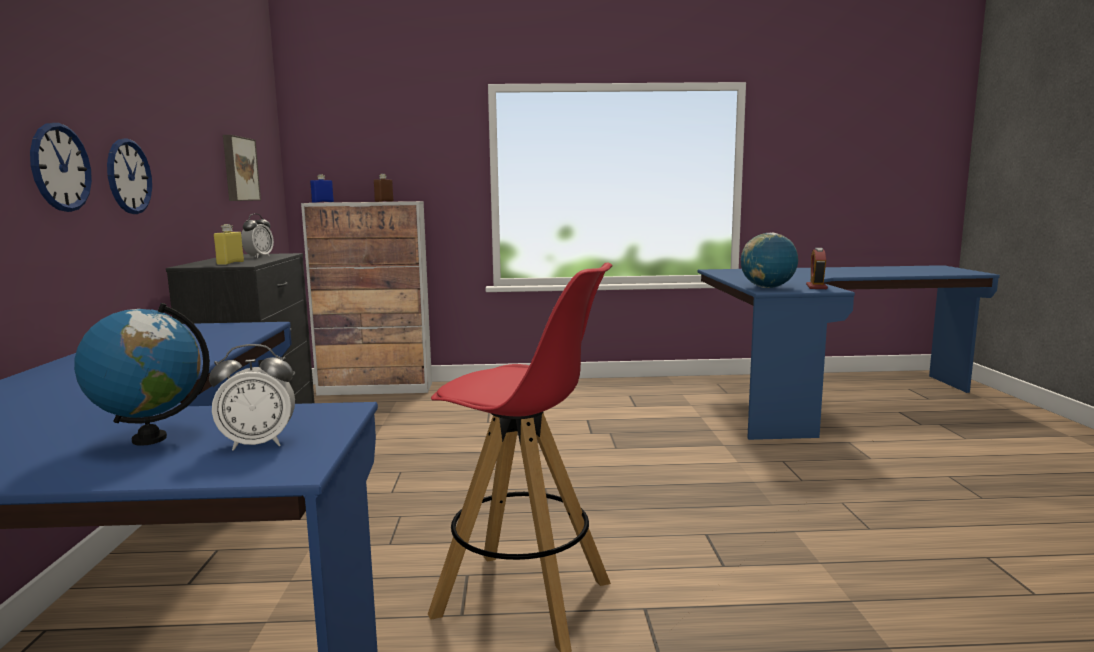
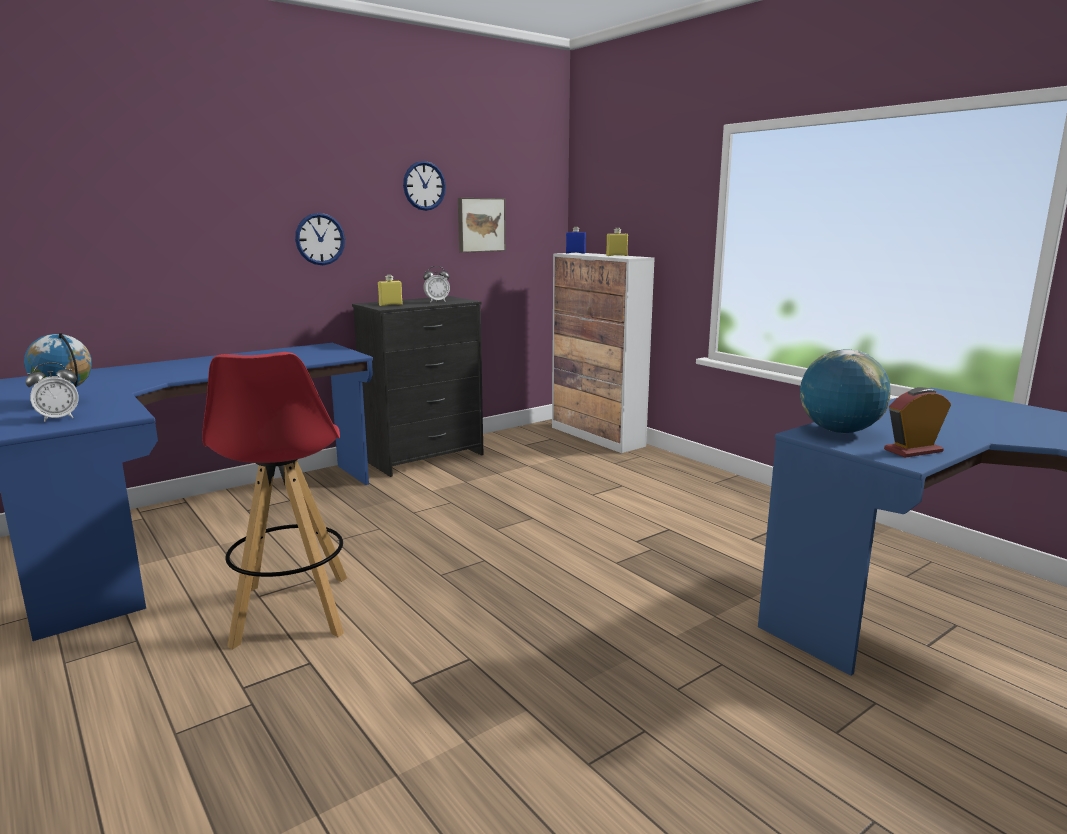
camera: 55 degrees right, 5 degrees up
(60, 167) = (247, 237): wall clock -> wall clock (424, 186)
(258, 444) = (58, 418): alarm clock -> alarm clock turned 75 degrees counterclockwise
(384, 201) = (616, 255): brown bottle -> yellow bottle

